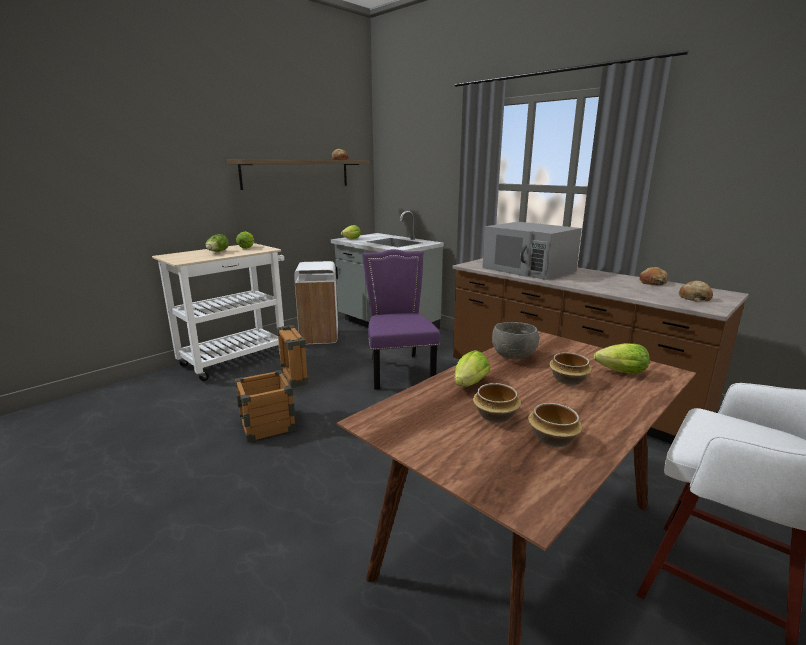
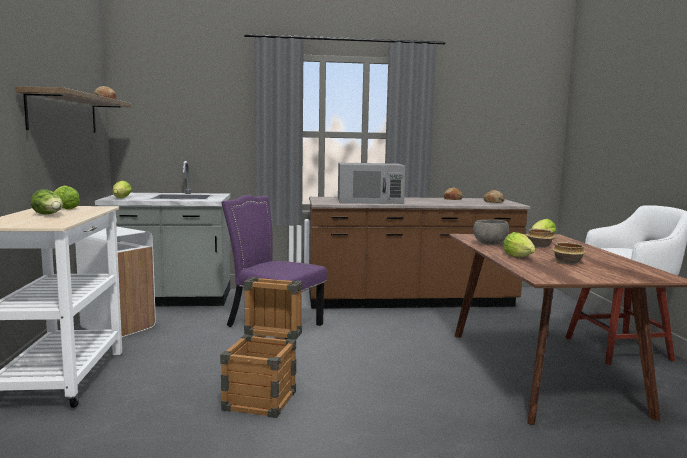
camera: 50 degrees left, 10 degrees down
(551, 439) = (604, 262): bowl -> none

